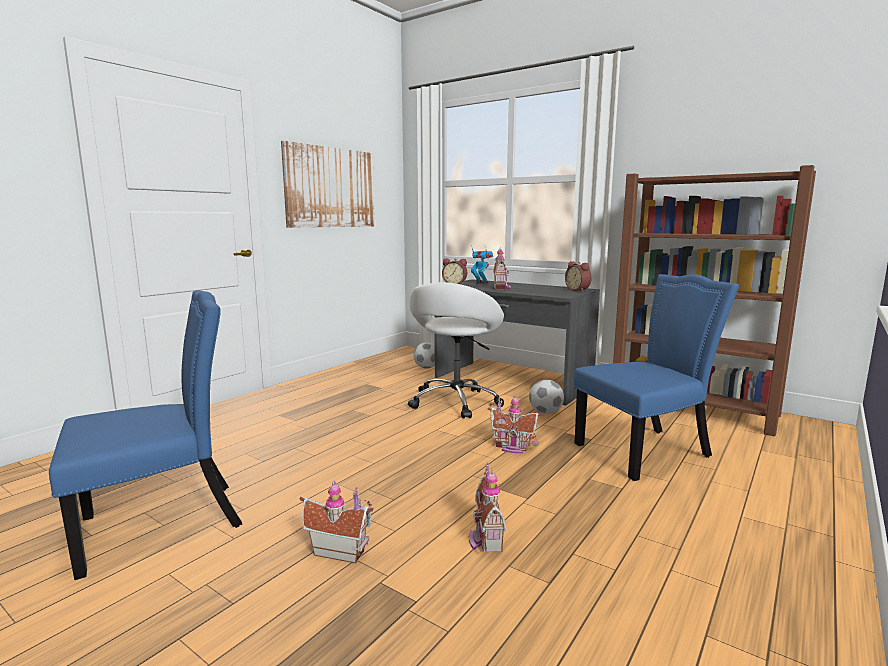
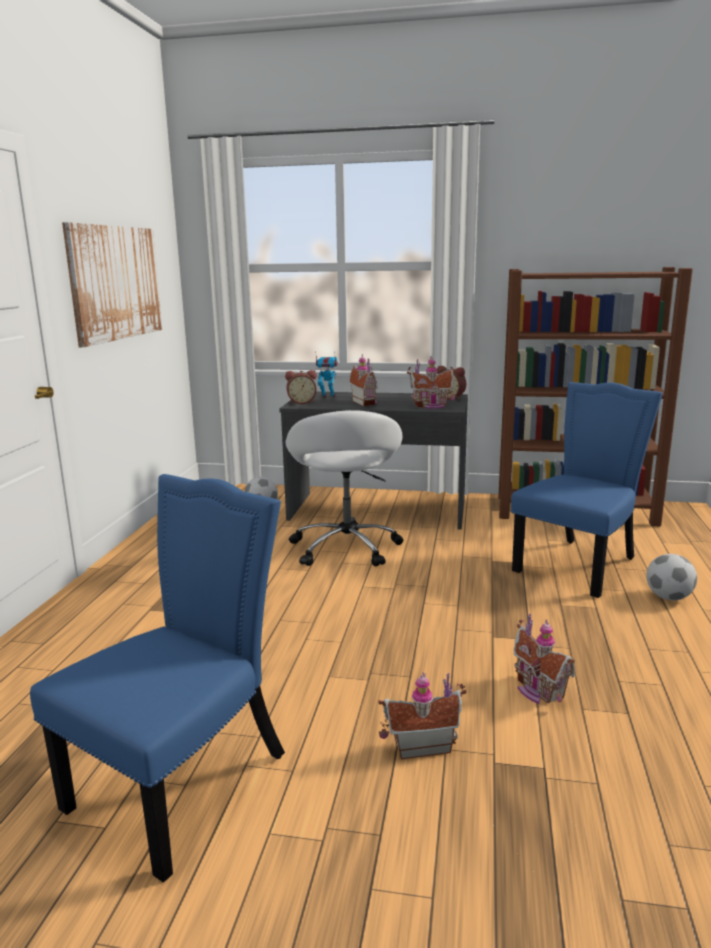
camera: 25 degrees left, 5 degrees up
(512, 448) = (461, 589): toy house -> toy house (431, 406)
(545, 412) = (450, 542): football -> football (668, 597)

